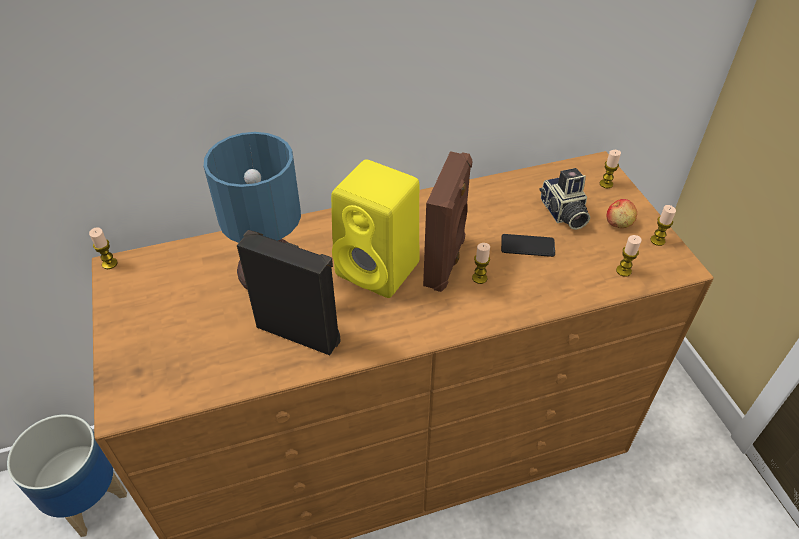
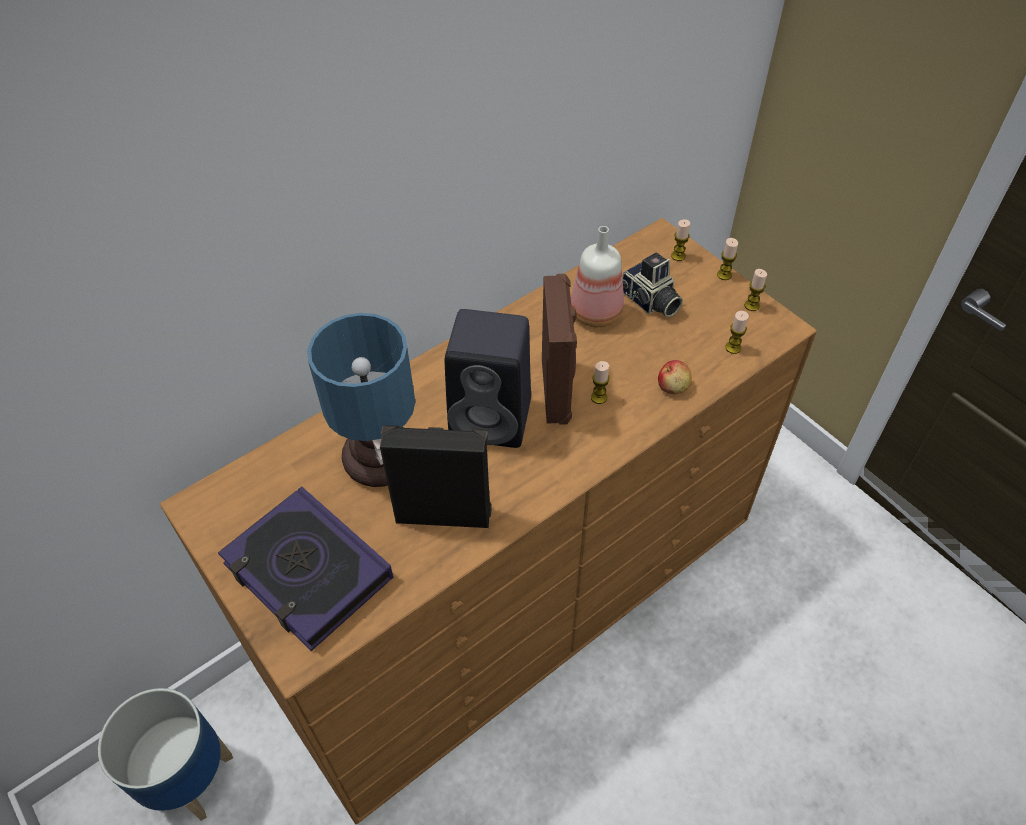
camera: 20 degrees left, 5 degrees up
(109, 263) = (186, 503): candle -> candle (724, 275)
(167, 344) = (307, 572): none -> book
(380, 269) = (494, 418): yellow speaker -> black speaker
(509, 209) = (594, 312): none -> bottle
(527, 246) = (630, 348): phone -> none
(619, 223) = (708, 297): apple -> apple (673, 386)

